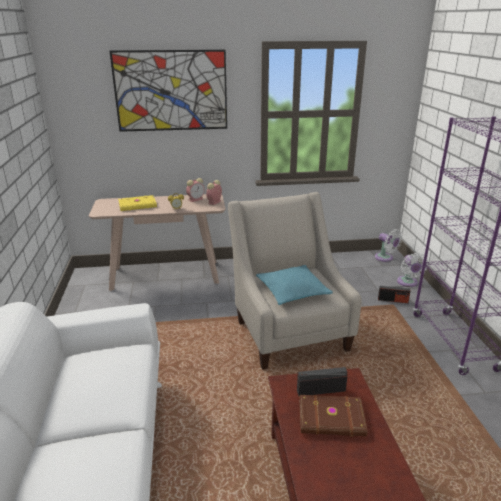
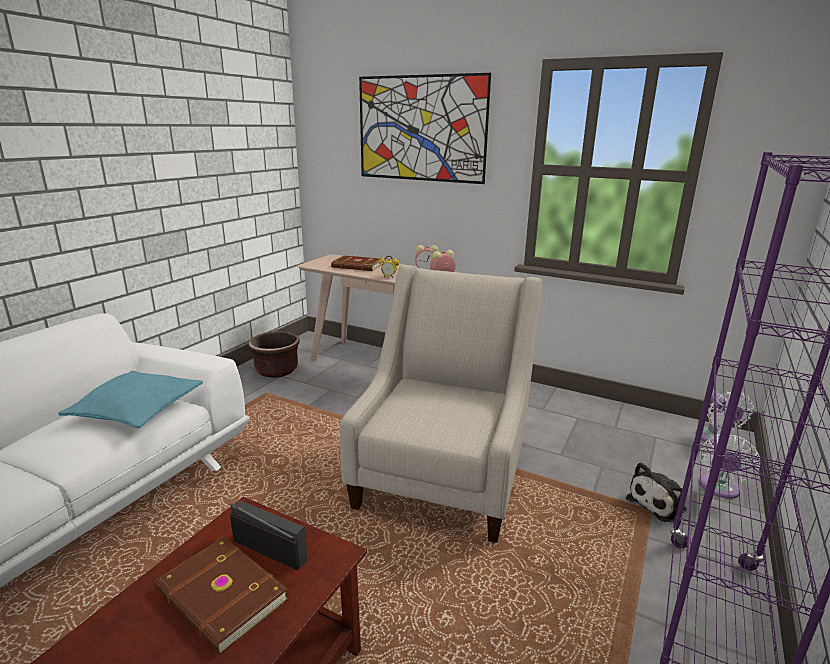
camera: 35 degrees right, 5 degrees down
(93, 307) = (277, 370): none -> brown planter
(138, 205) = (357, 266): yellow book -> brown book
(292, 291) = (426, 410): turquoise pillow -> turquoise pillow (137, 409)
(393, 300) = (658, 503): radio -> plush toy

